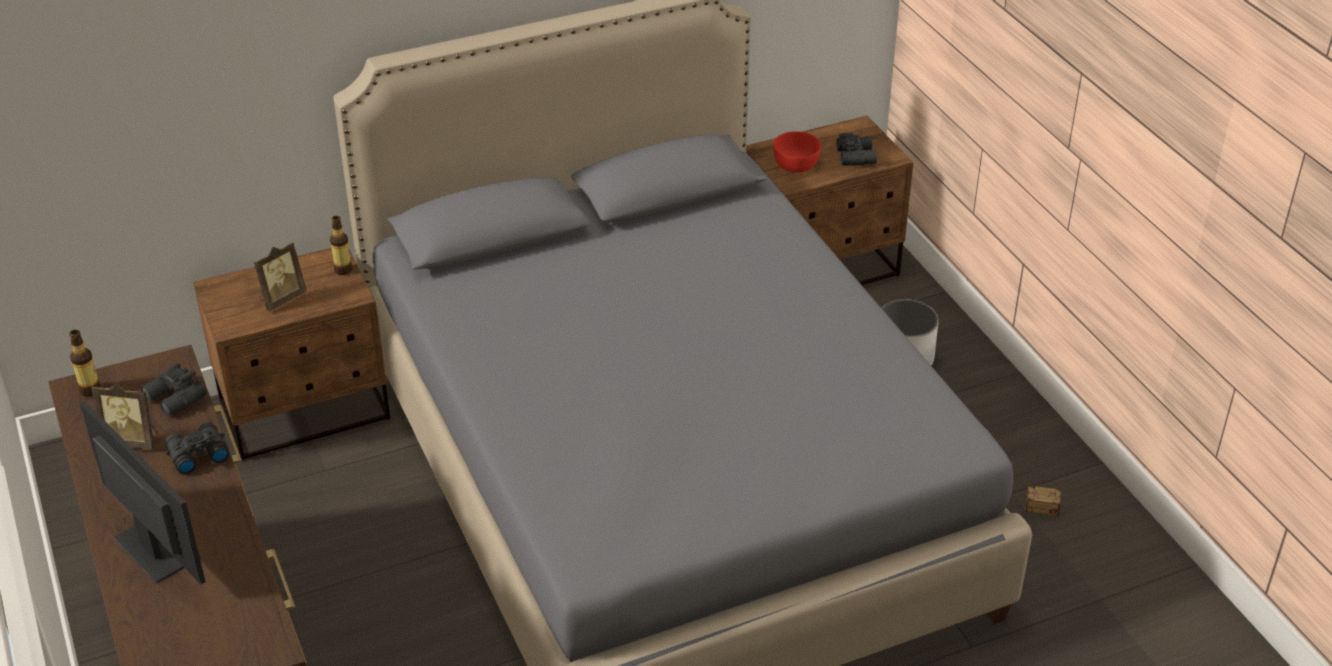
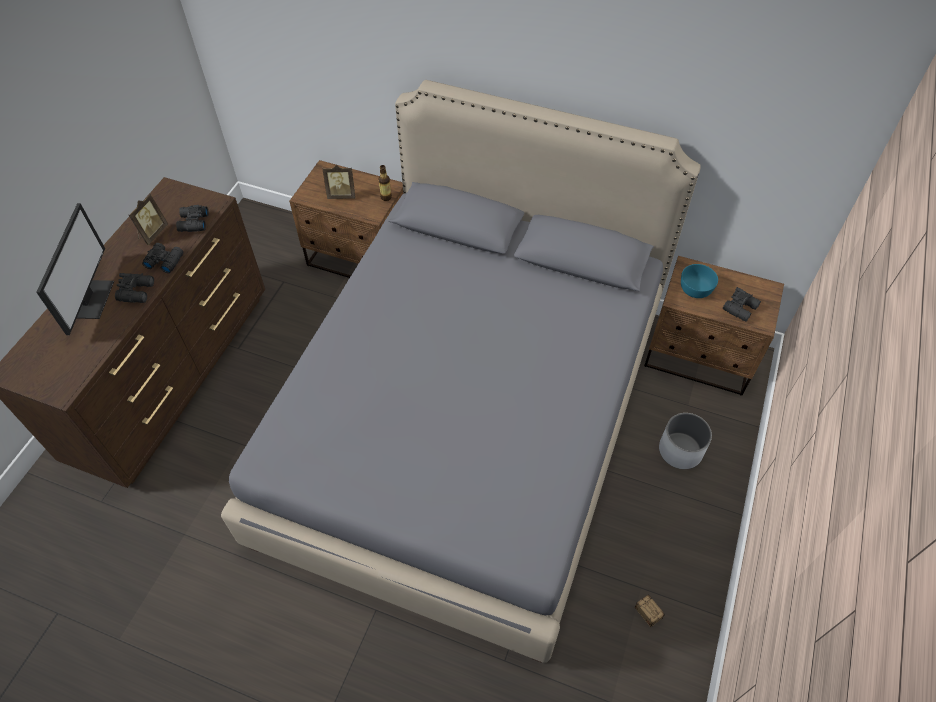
camera: 45 degrees right, 15 degrees up
(90, 390) = (171, 193): bottle -> none
(133, 440) = (152, 233): picture frame -> picture frame turned 120 degrees counterclockwise
(210, 502) = (138, 291): none -> black binoculars
(795, 163) = (696, 288): red bowl -> turquoise bowl

